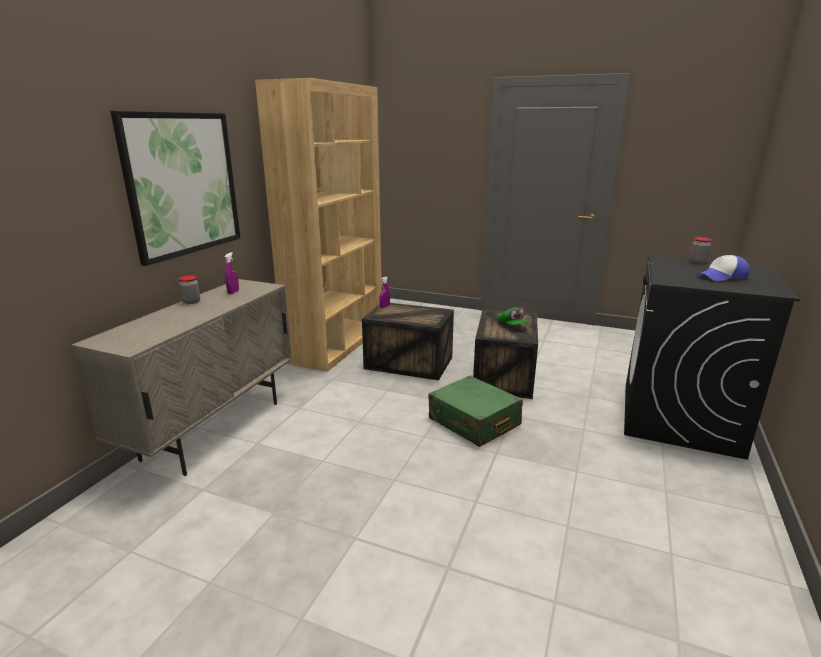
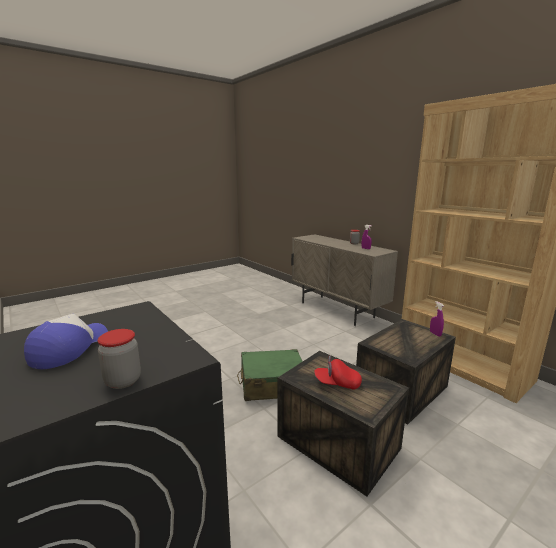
camera: 120 degrees right, 5 degrees down
(183, 184) = (378, 183): picture -> none
(512, 325) = (337, 383): green cap -> red cap

